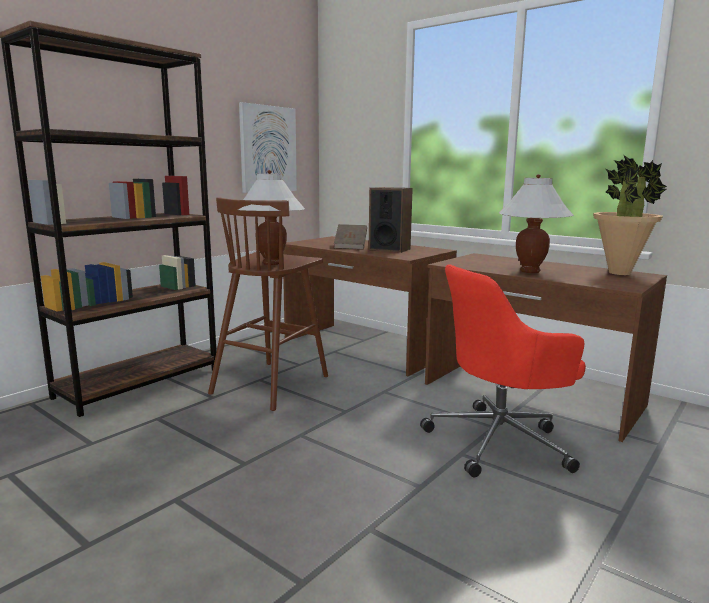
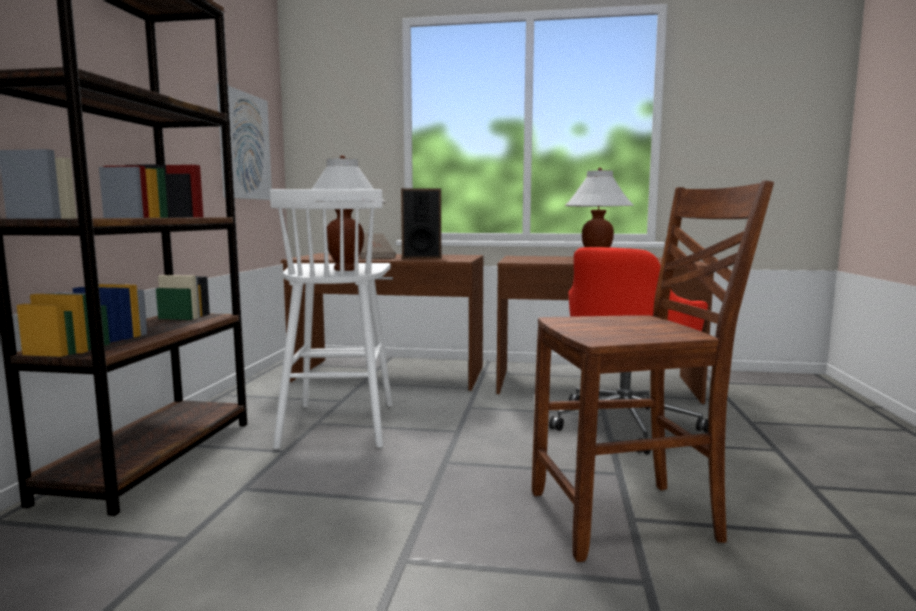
camera: 30 degrees left, 5 degrees down
(272, 384) = (339, 424): brown stool -> white stool
(366, 527) = (628, 518): none -> brown chair
(620, 273) = (659, 258): potted plant -> none

